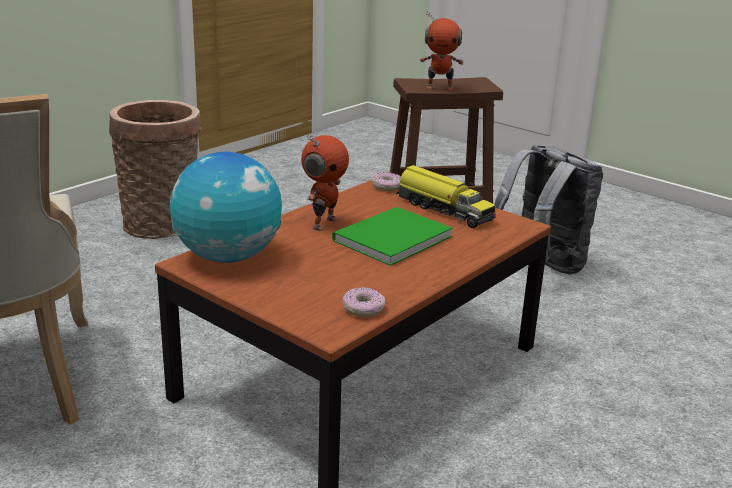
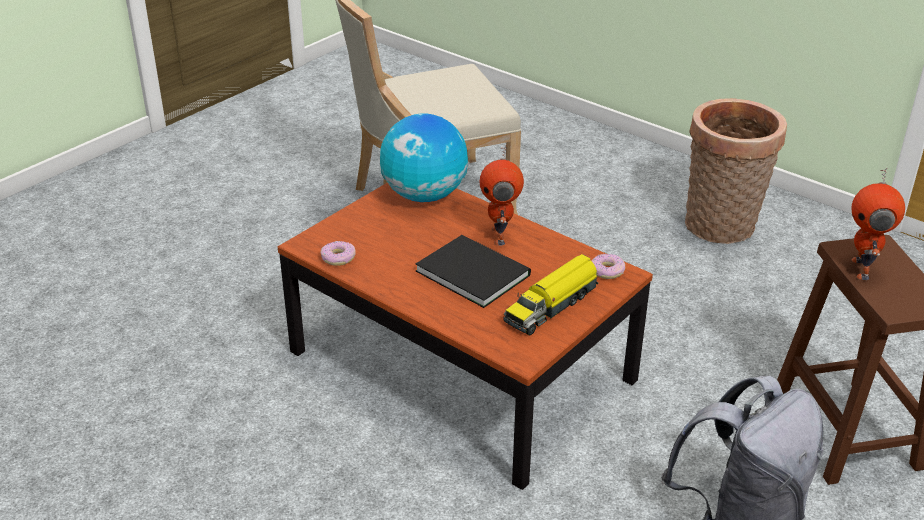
camera: 90 degrees right, 10 degrees up
(323, 223) = (500, 236): toy robot -> toy robot turned 60 degrees clockwise
(388, 238) = (472, 271): green book -> black book

